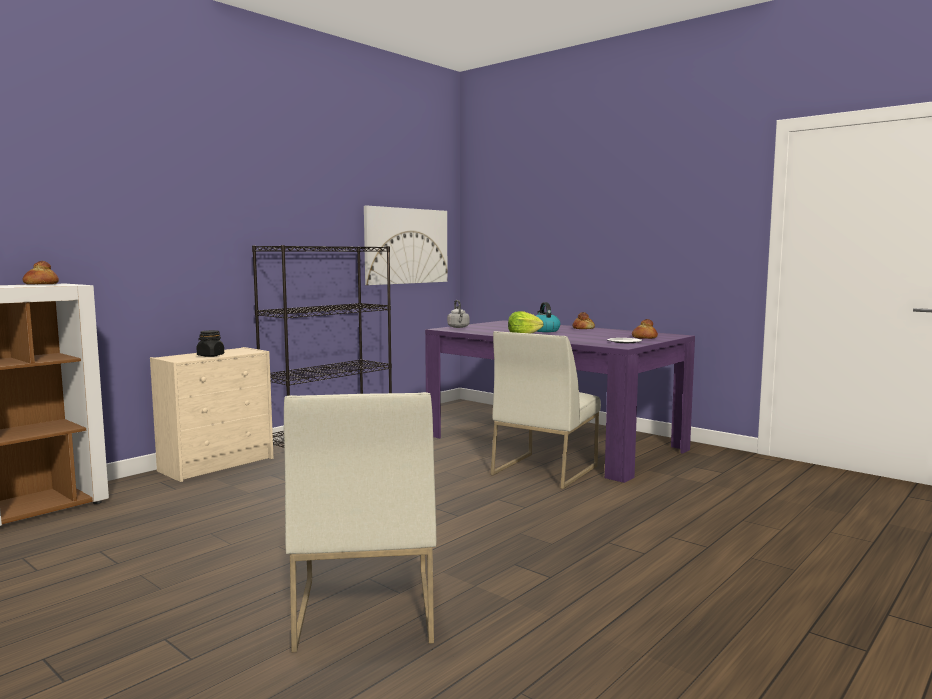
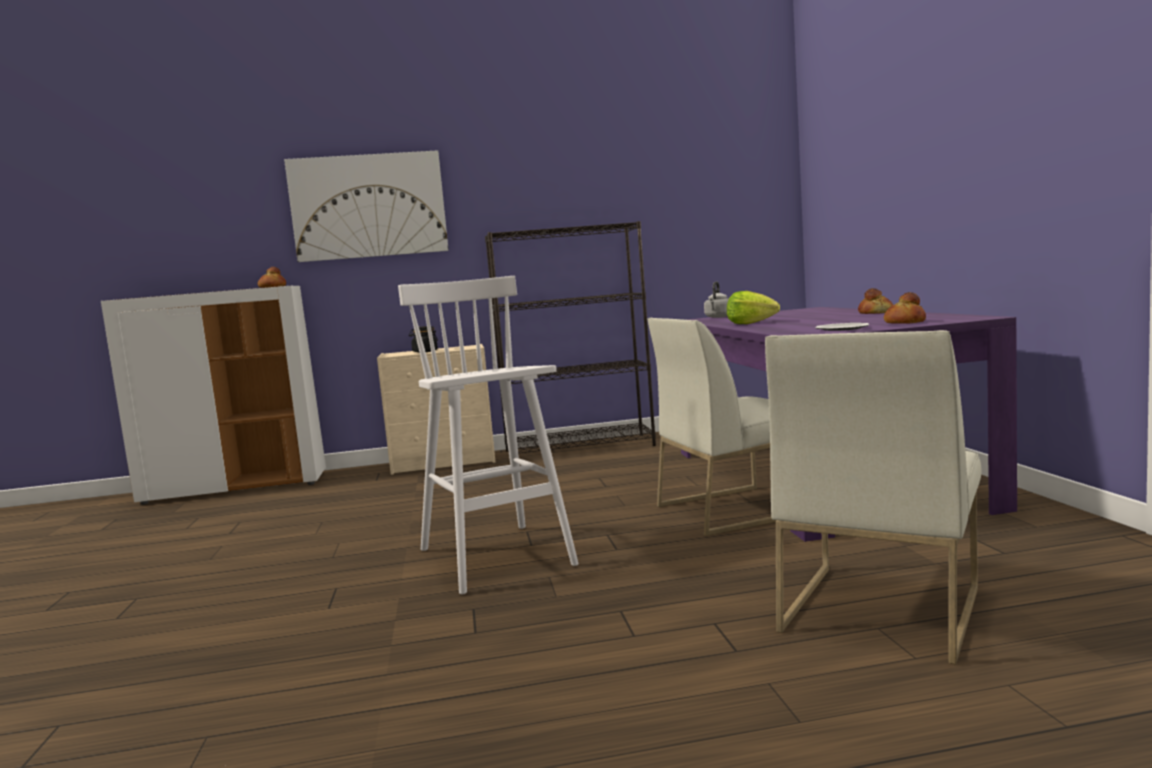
camera: 40 degrees right, 0 degrees up
(363, 609) = (276, 614): white chair -> white chair (878, 609)
(406, 246) = (706, 219): picture -> picture (368, 206)
(454, 529) = (497, 558): none -> white stool
(544, 330) = (805, 317): kettle -> none

